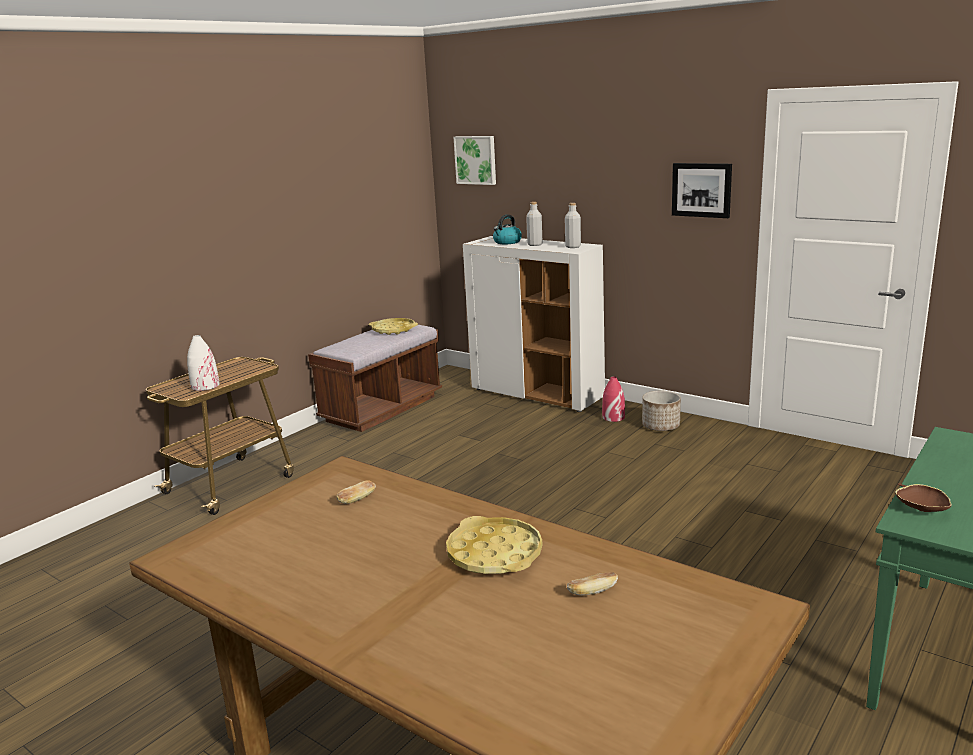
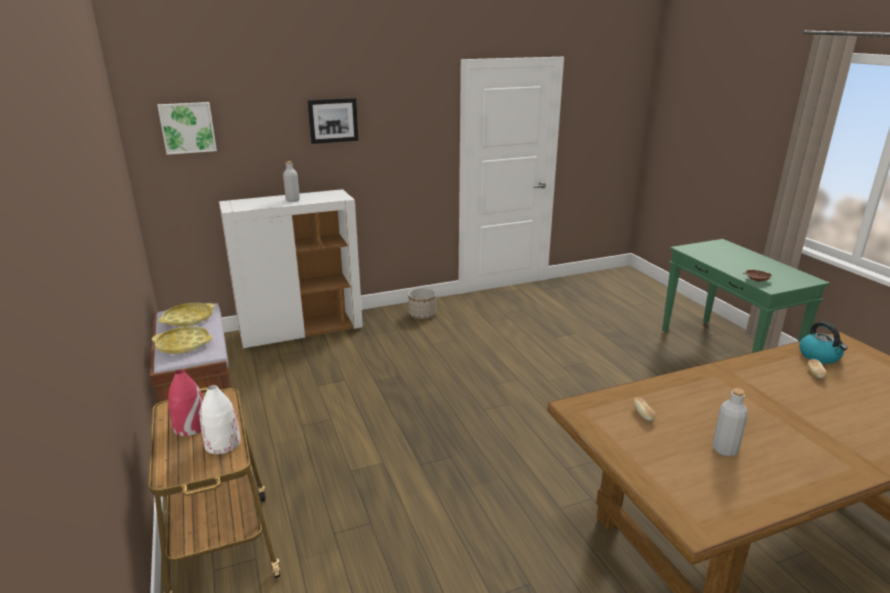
camera: 60 degrees left, 5 degrees up
(494, 554) = (757, 388): yellow tray -> yellow tray (183, 344)
(507, 242) = (260, 203): kettle -> kettle (819, 356)
(573, 247) = (329, 195): grey bottle -> grey bottle (724, 449)
(613, 417) = (385, 322): red vase -> red vase (190, 426)
(701, 190) = (419, 135): picture -> picture (333, 120)

